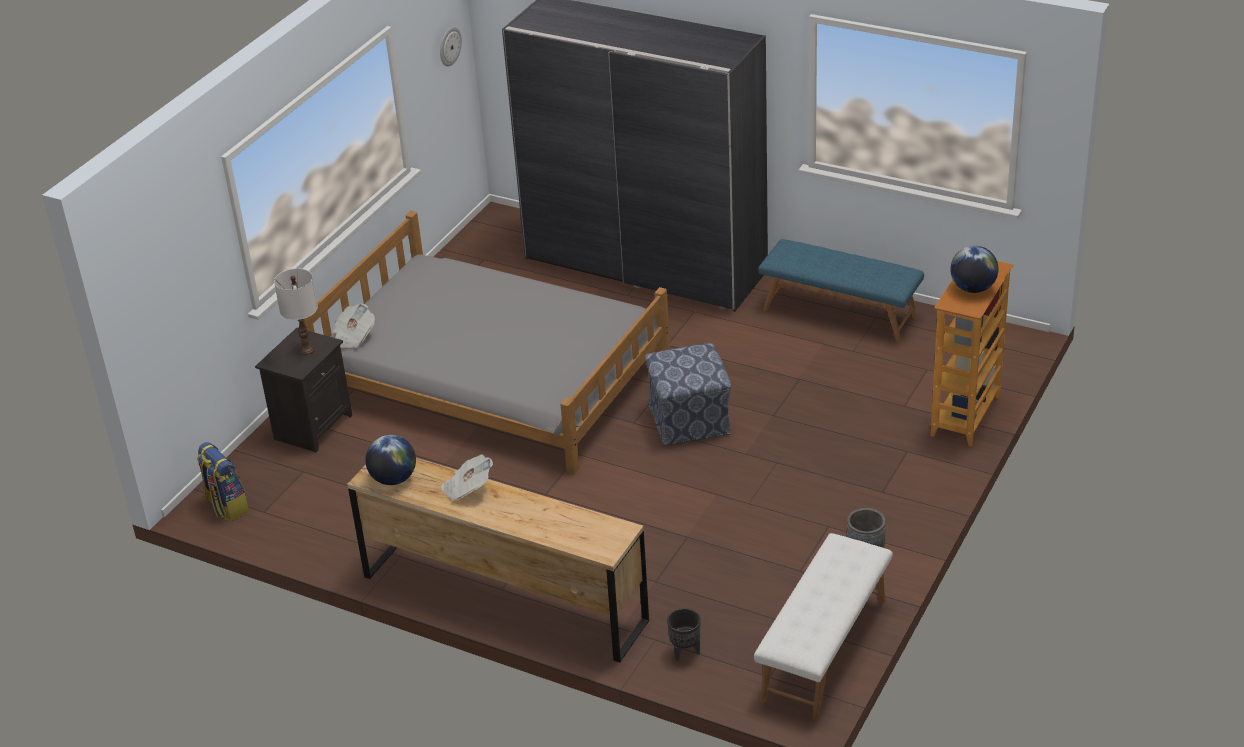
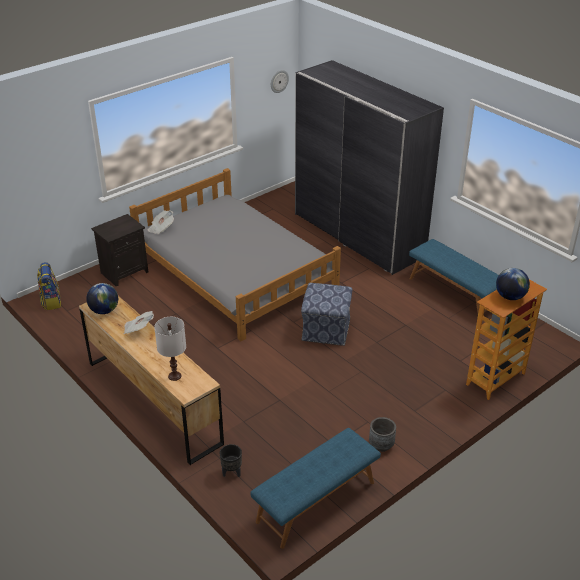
camera: 20 degrees right, 0 degrees up
(306, 349) = (122, 226): white table lamp -> white table lamp (174, 376)
(825, 649) = (316, 502): white bench -> blue bench

